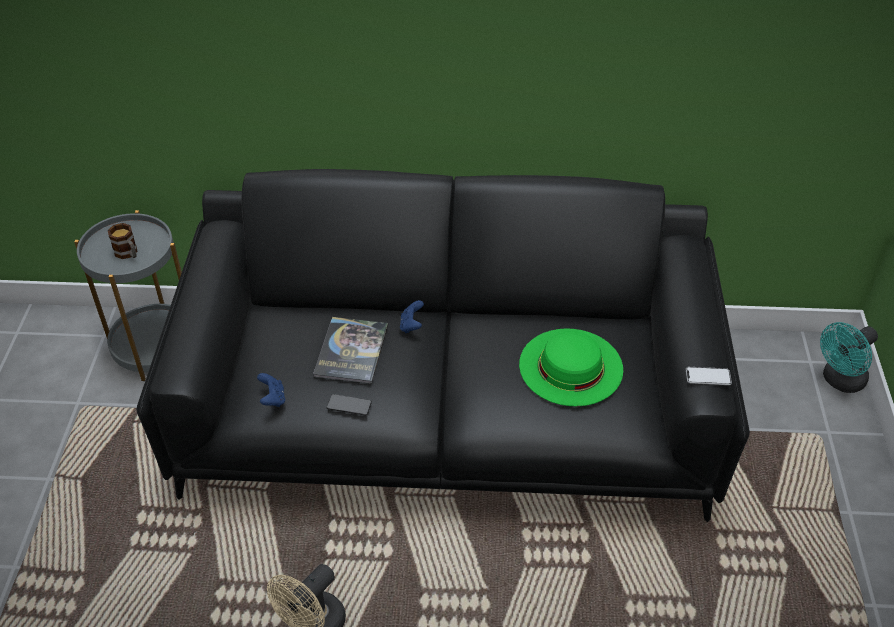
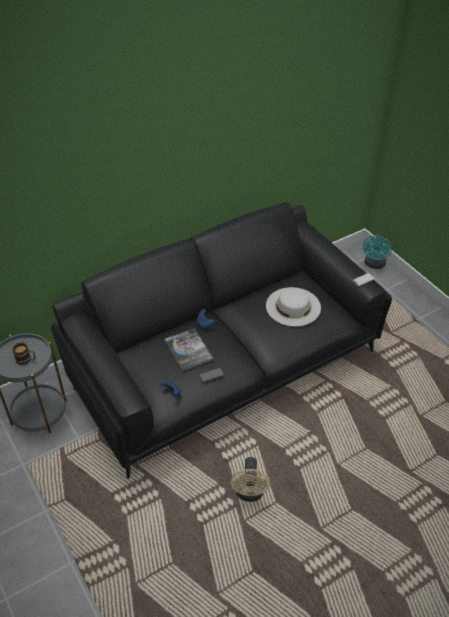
camera: 35 degrees left, 0 degrees up
(571, 366) = (293, 306): green hat -> white hat

